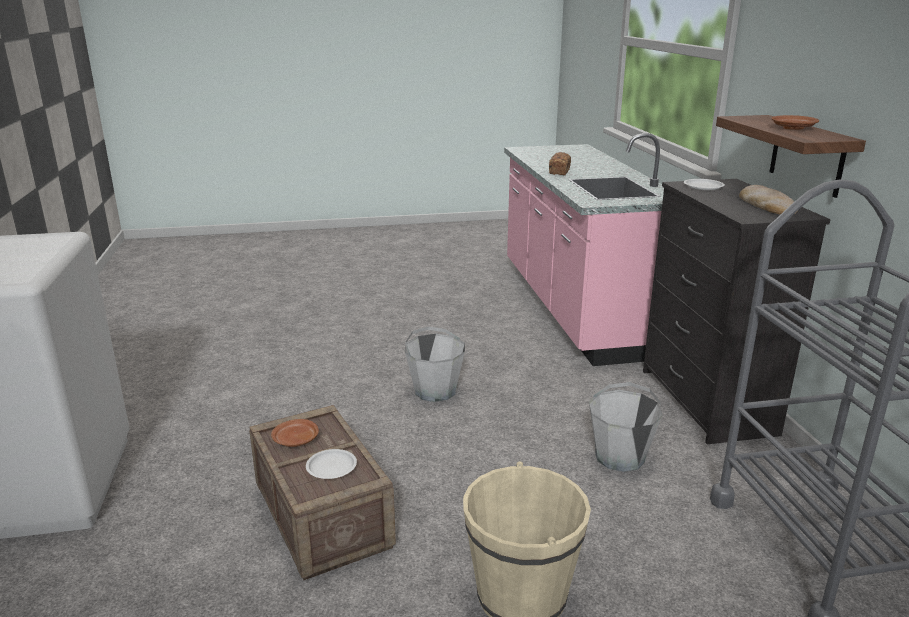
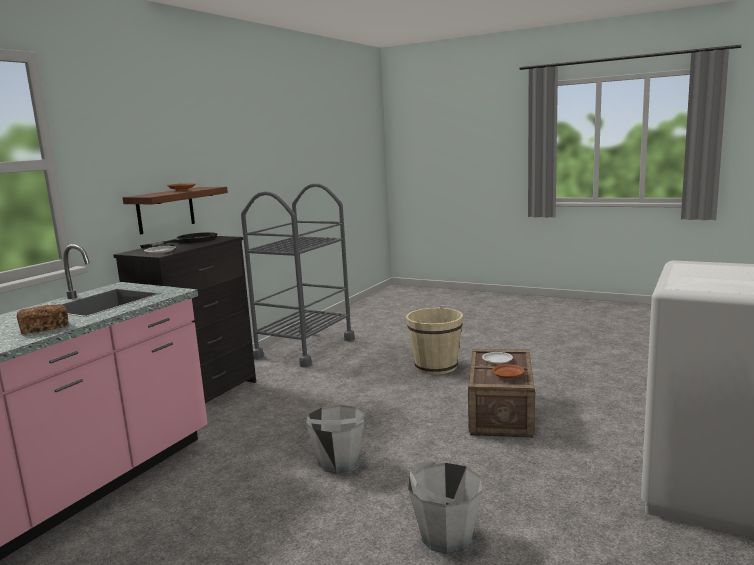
camera: 140 degrees left, 10 degrees down
(620, 457) = (307, 389): grey bucket -> grey bucket (446, 536)
(765, 205) = (190, 241): bread -> black frying pan

